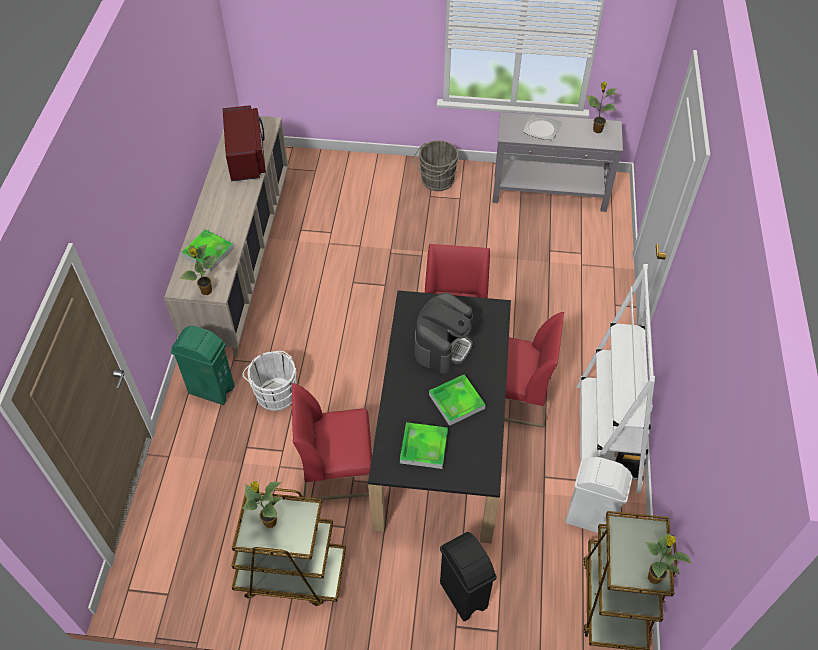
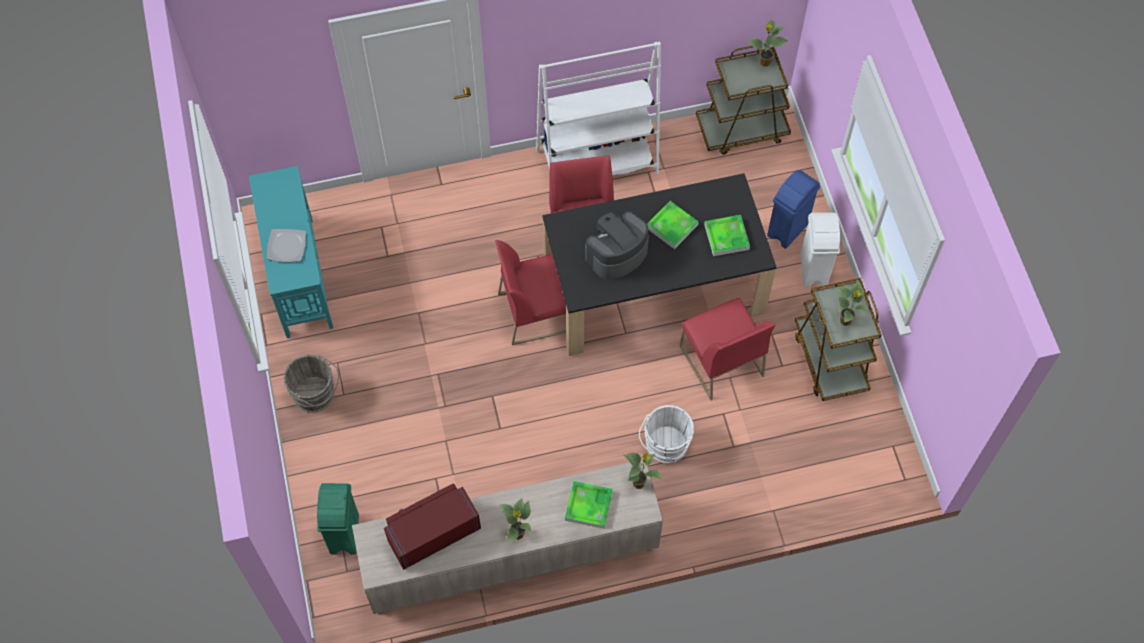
camera: 110 degrees left, 10 degrees up
(211, 389) = (686, 507): green trash can -> green trash can (344, 535)
(443, 344) = (616, 254): coffee machine -> coffee machine turned 45 degrees counterclockwise
(463, 596) = (788, 229): black trash can -> blue trash can
(550, 193) = (299, 275): grey console table -> turquoise console table
(589, 517) = (680, 160): white trash can -> white trash can (813, 270)
(597, 130) = (272, 195): potted plant -> potted plant (518, 534)

